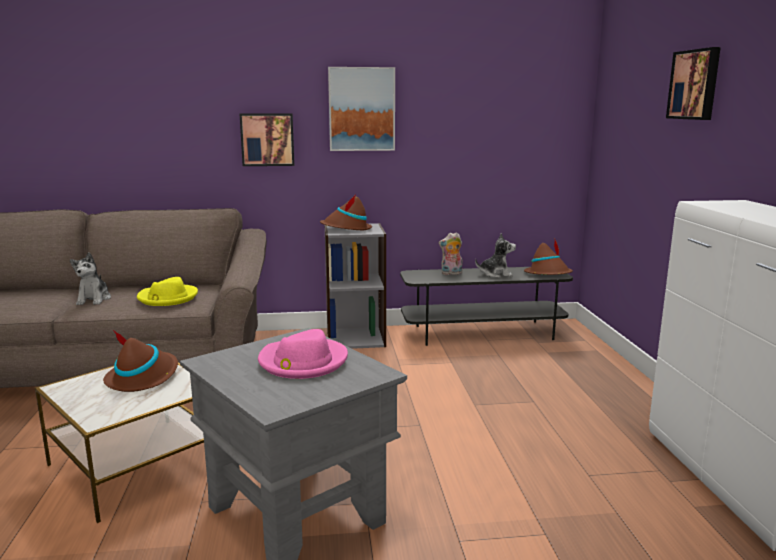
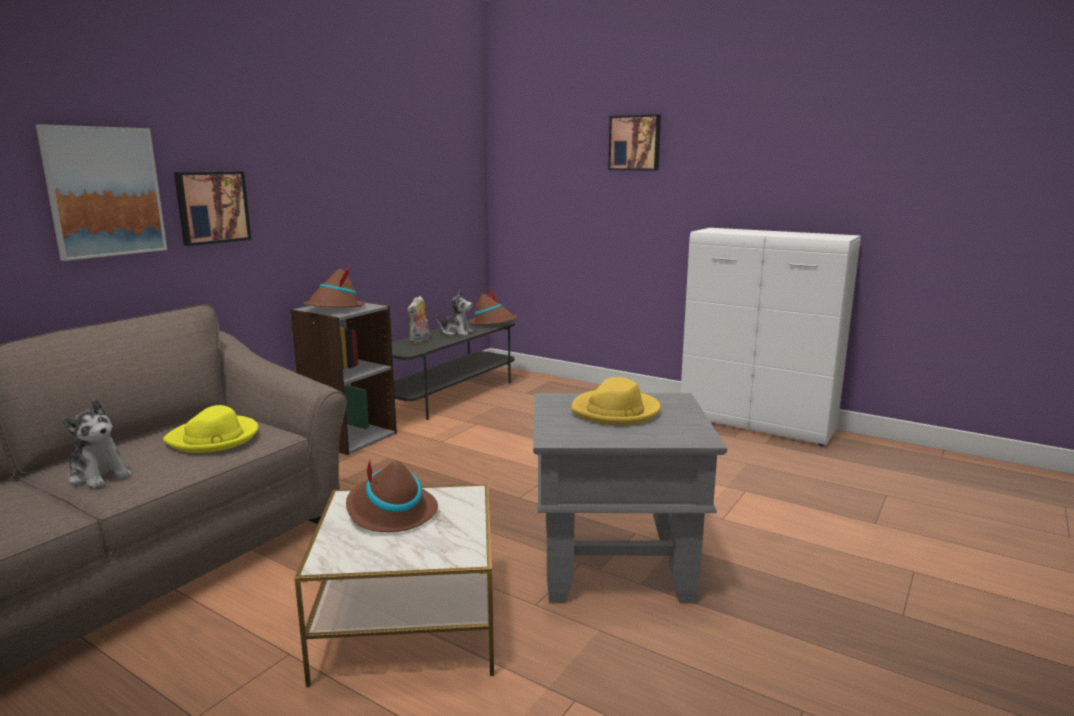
camera: 50 degrees left, 0 degrees up
(302, 362) = (616, 411): pink hat -> yellow hat
(361, 109) = (311, 165): picture -> picture (104, 192)
(495, 274) = (456, 332): plush toy -> plush toy turned 75 degrees clockwise

